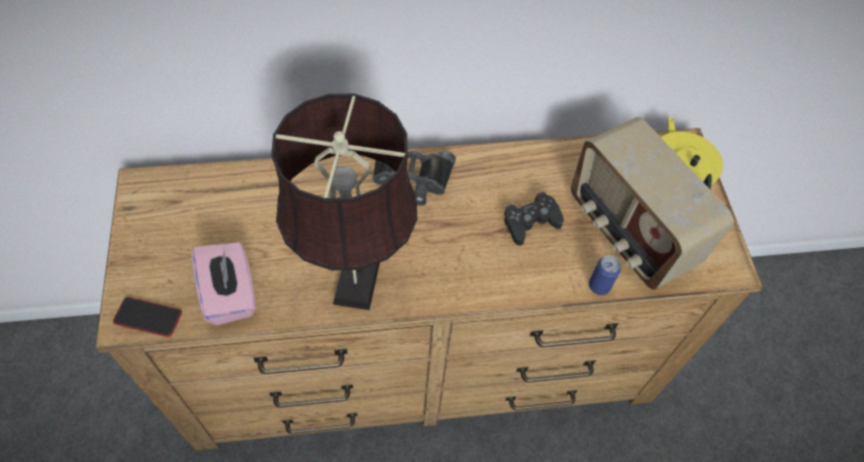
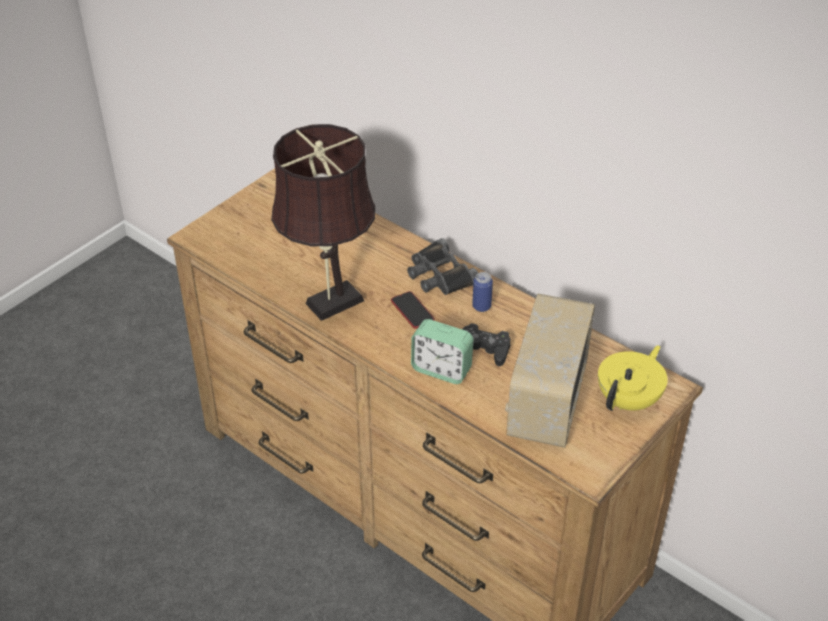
camera: 50 degrees right, 15 degrees down
(148, 317) = (207, 242): phone -> phone (412, 310)
(230, 294) = (259, 260): pink tissue box -> none
(524, 270) = (441, 369): none -> alarm clock
(599, 286) = (478, 412): can -> can (481, 306)

